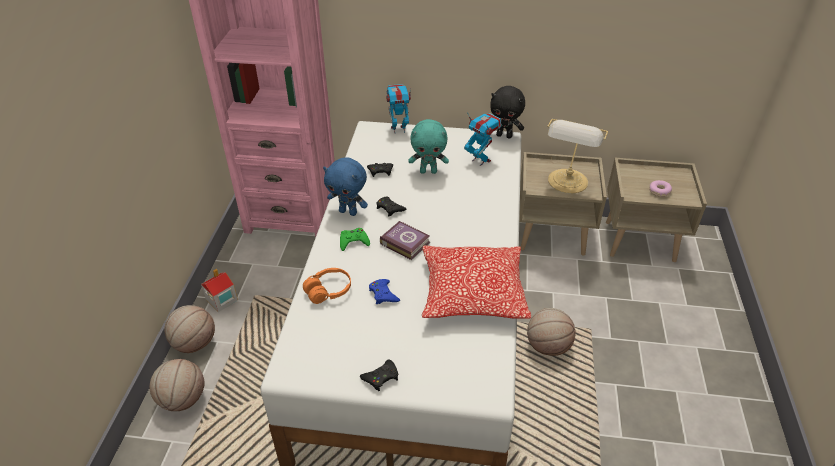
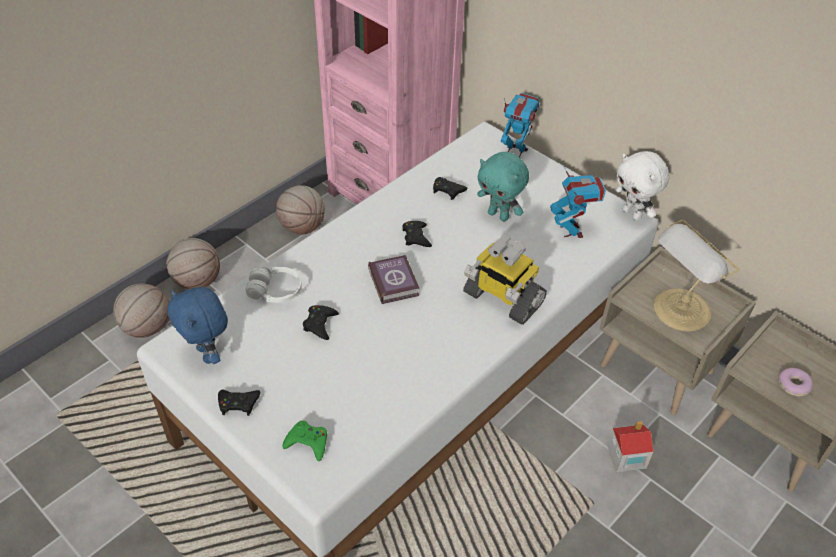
camera: 35 degrees right, 5 degrees up
(221, 300) = (253, 251): toy house -> toy house (626, 457)
(328, 291) = (275, 291): orange headphones -> white headphones
(348, 212) = (372, 219): blue plush toy -> blue plush toy (208, 354)
(353, 241) = (346, 254): green game controller -> green game controller (308, 442)
(383, 294) = (320, 324): blue game controller -> black game controller
(472, 293) = (406, 374): pillow -> none
(482, 218) = (502, 298): none -> toy robot
(504, 135) = (632, 214): black plush toy -> white plush toy
(547, 346) = (524, 490): basketball -> basketball (302, 227)

